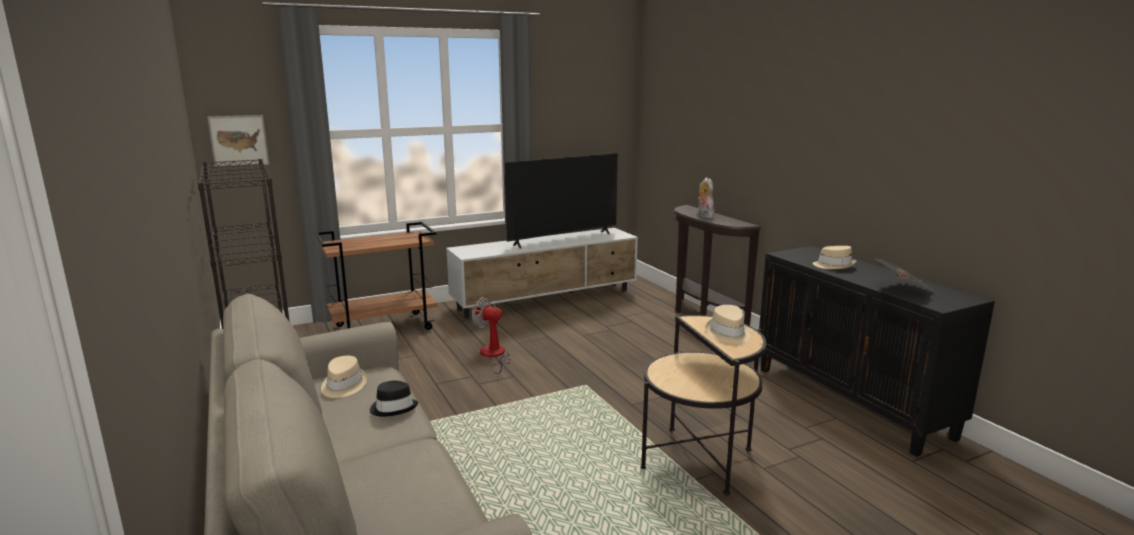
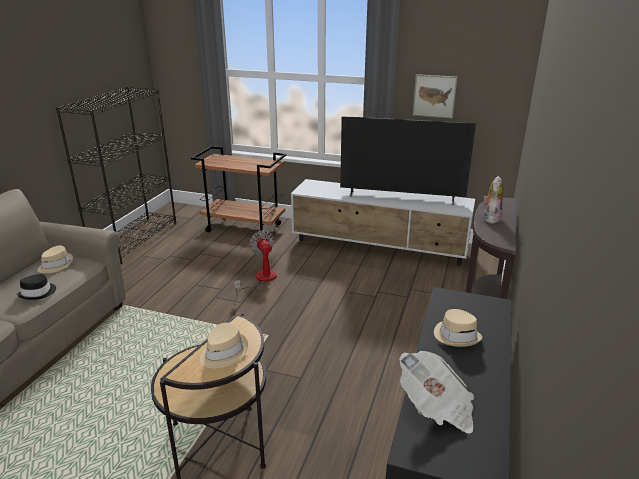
camera: 45 degrees right, 10 degrees up
(239, 141) = (175, 71): picture -> picture (434, 96)

